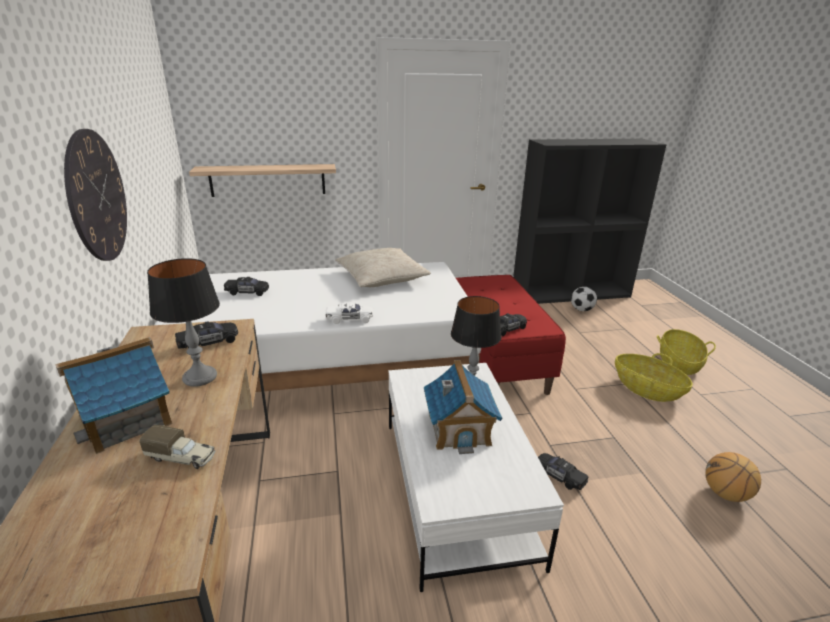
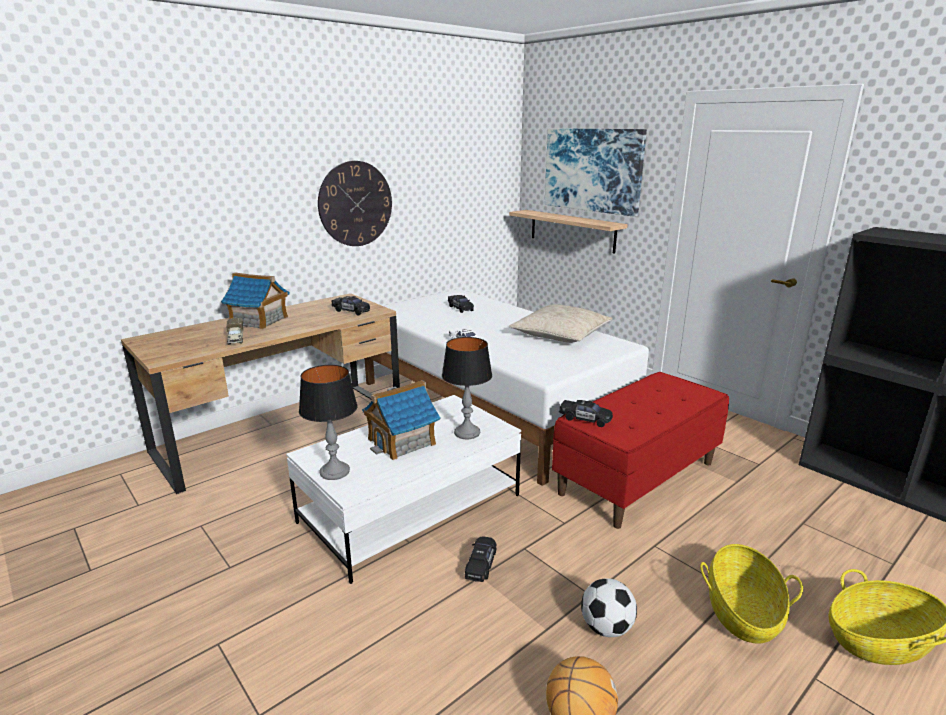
camera: 60 degrees right, 5 degrees down
(200, 377) = (312, 320): table lamp -> table lamp (335, 472)
(283, 115) = (592, 170): none -> picture
(581, 310) = (875, 512): football -> football (606, 628)

